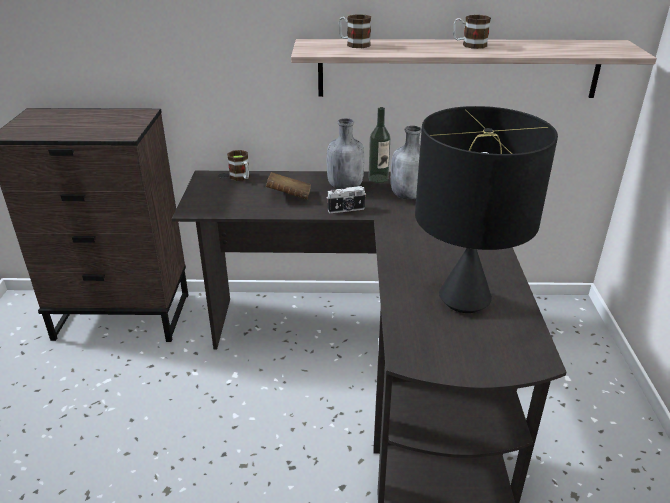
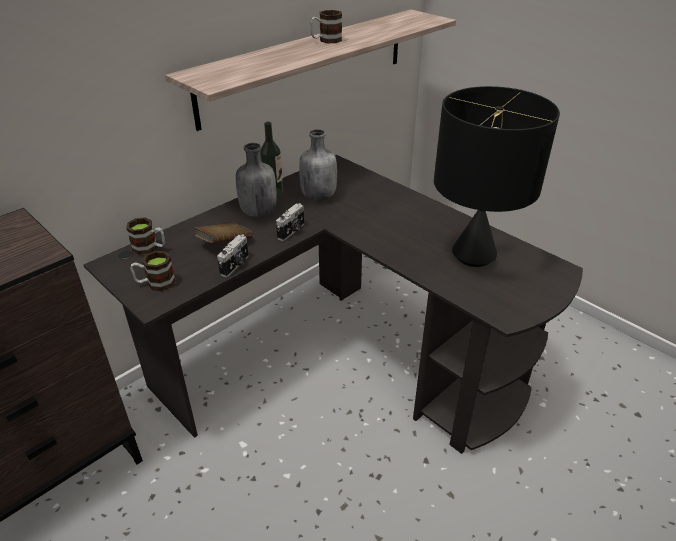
camera: 45 degrees left, 5 degrees up
(273, 213) = (236, 265): none -> camera
(354, 44) = (235, 65): mug -> mug (155, 283)

